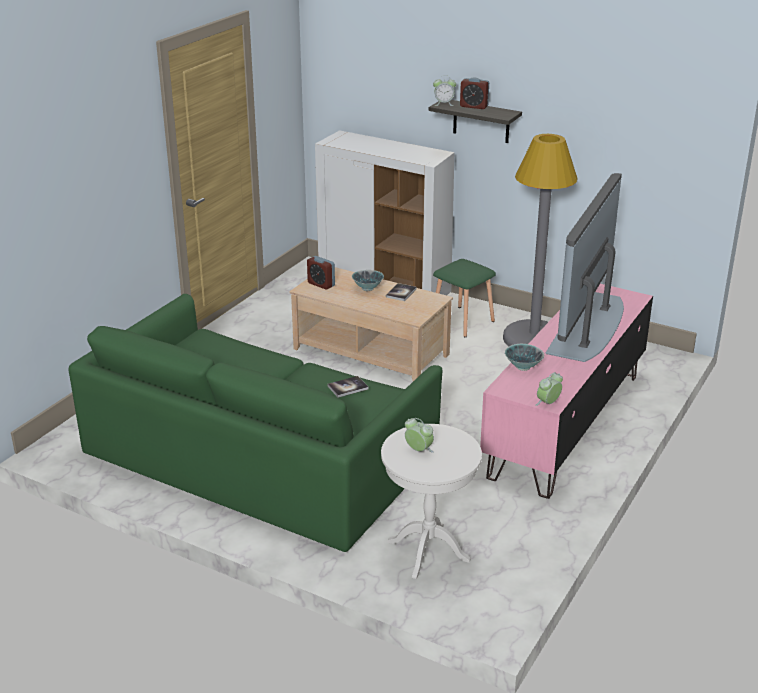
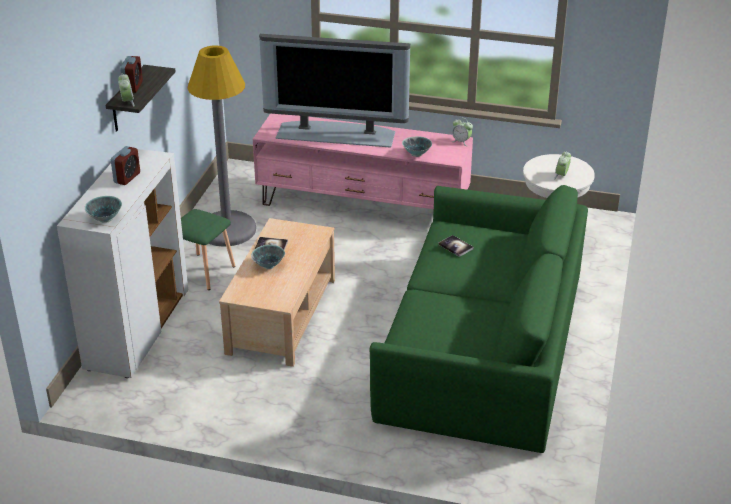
camera: 105 degrees left, 5 degrees up
(321, 284) = (268, 295): alarm clock -> alarm clock (127, 178)
(337, 142) = (105, 219): none -> bowl

